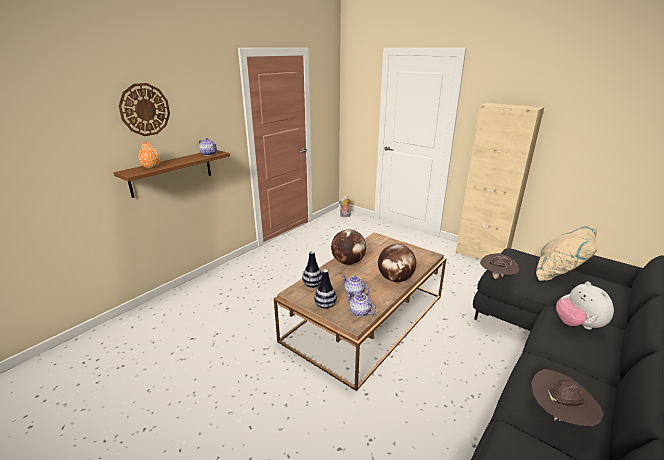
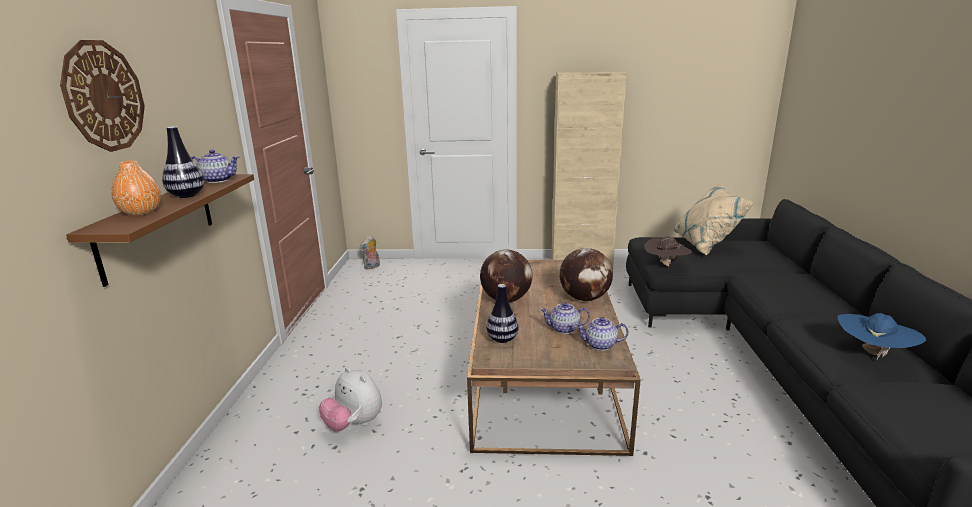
camera: 35 degrees left, 5 degrees down
(325, 305) = (552, 354): vase -> vase (187, 196)
(559, 415) = (873, 354): brown hat -> blue hat
(577, 325) = (780, 280): plush toy -> plush toy (354, 424)

